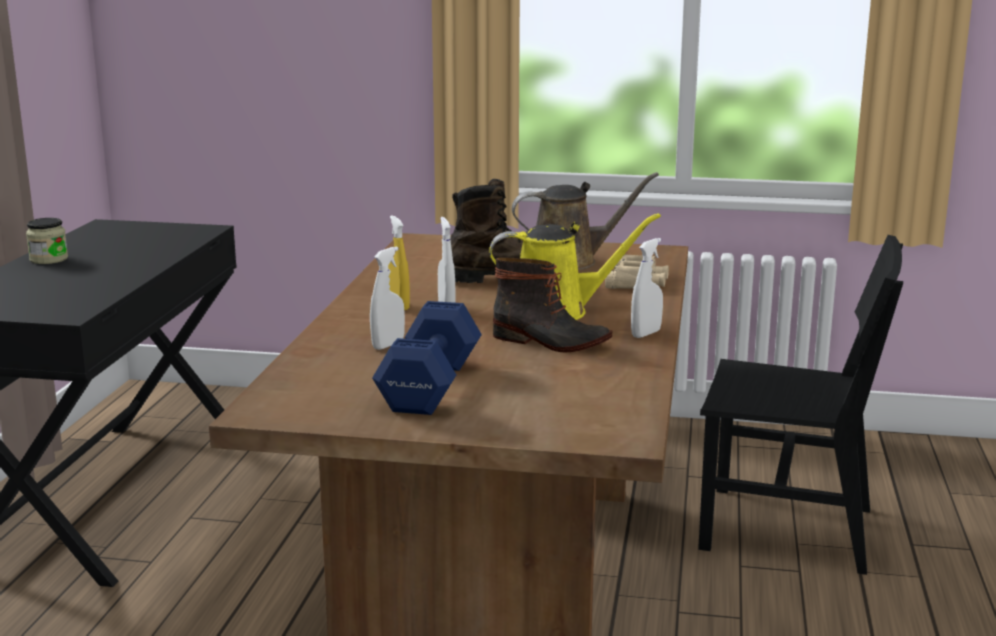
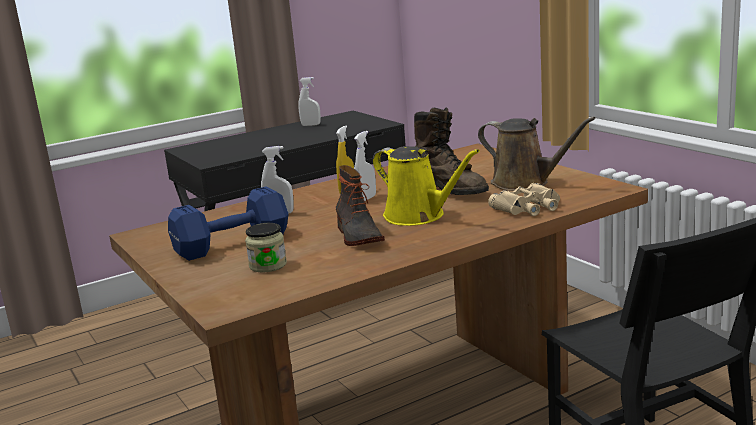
camera: 50 degrees right, 0 degrees up
(49, 259) = (277, 130): jar -> jar (268, 265)
(646, 334) = (425, 247): white spray bottle -> white spray bottle (311, 125)

